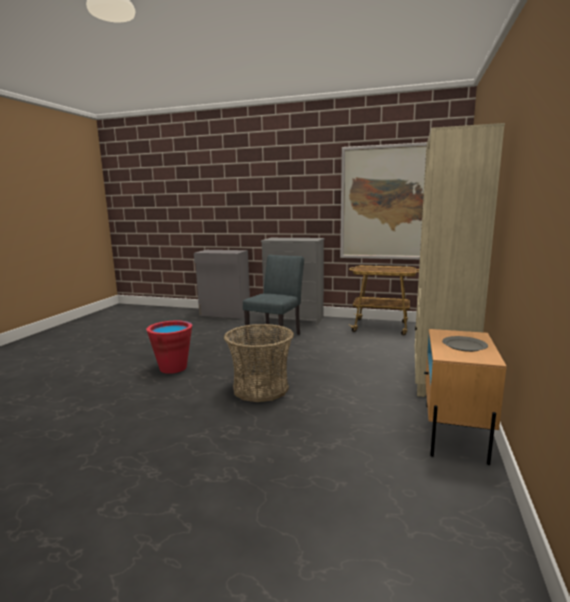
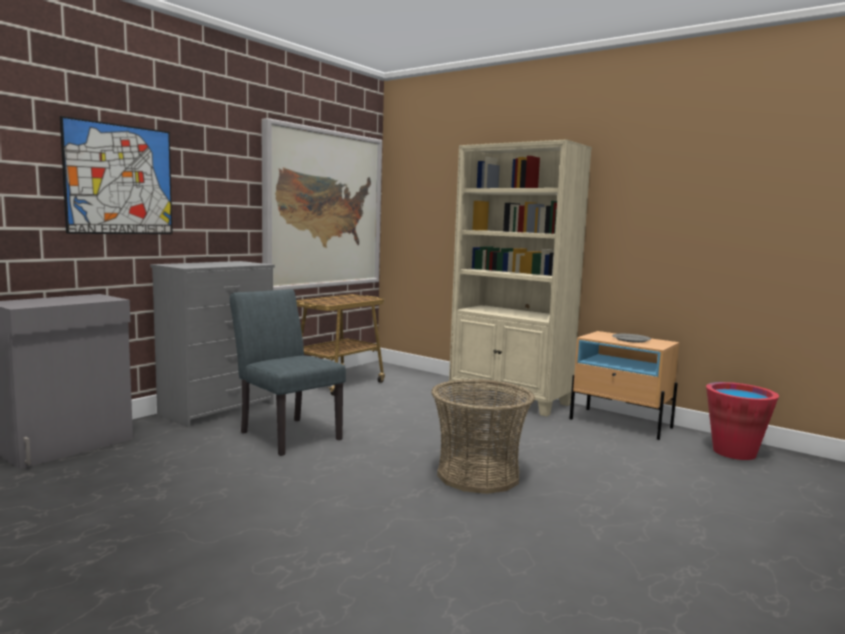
camera: 70 degrees left, 5 degrees down
(173, 368) = (328, 527): red bucket -> red bucket (734, 452)
(257, 195) = (120, 179): none -> picture

